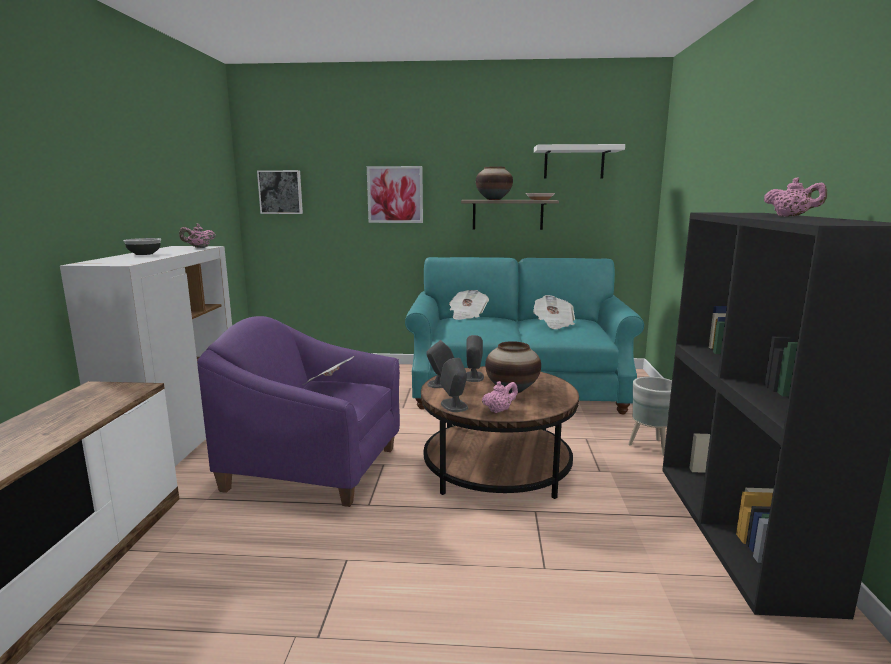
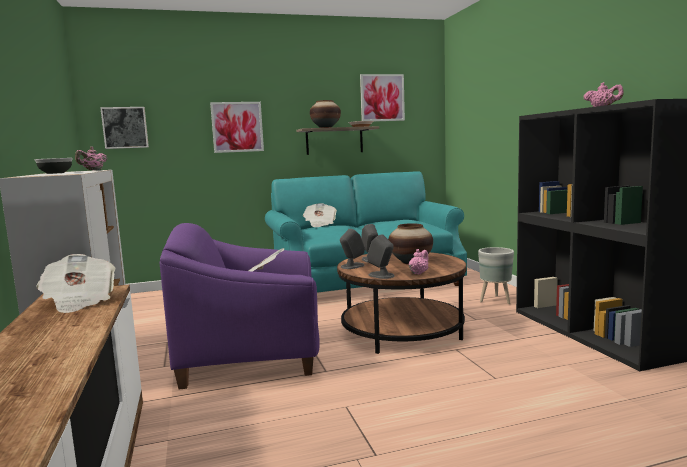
camera: 20 degrees left, 5 degrees down
(553, 324) = (395, 222): newspaper -> newspaper (79, 301)
(574, 162) = (382, 98): white shelf -> picture

